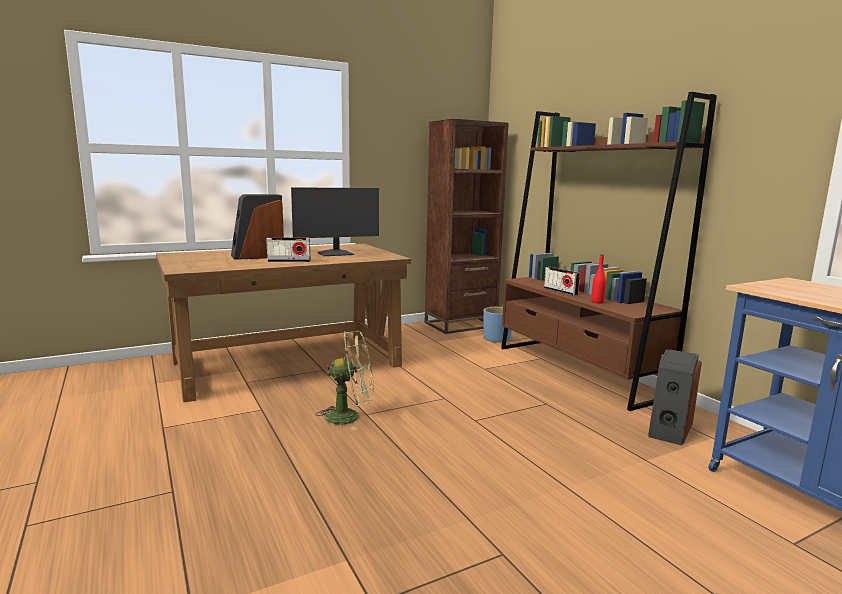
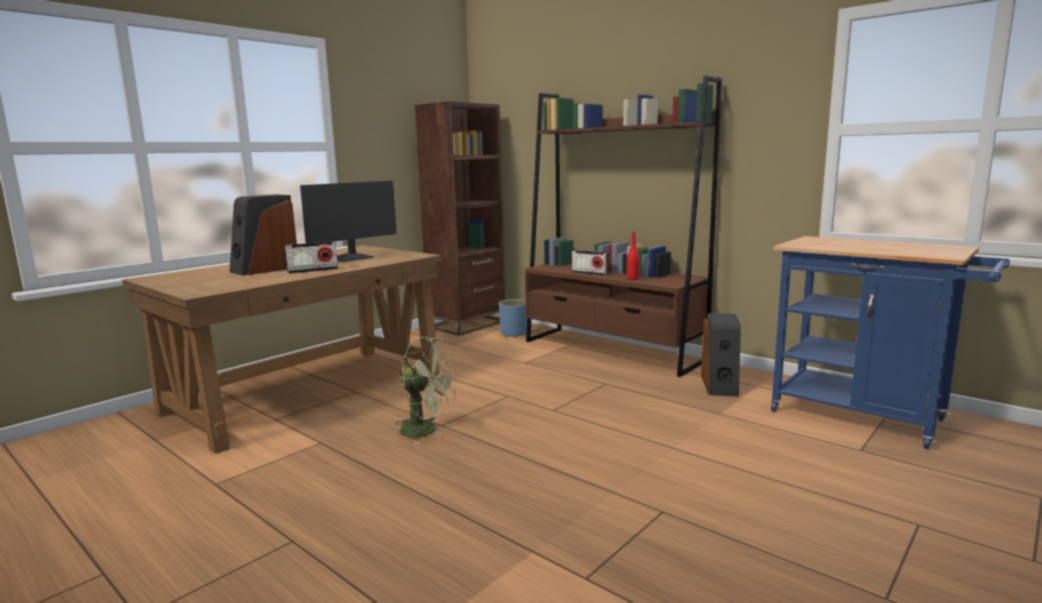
camera: 20 degrees left, 0 degrees up
(350, 416) = (426, 430): green fan -> green fan turned 45 degrees clockwise

